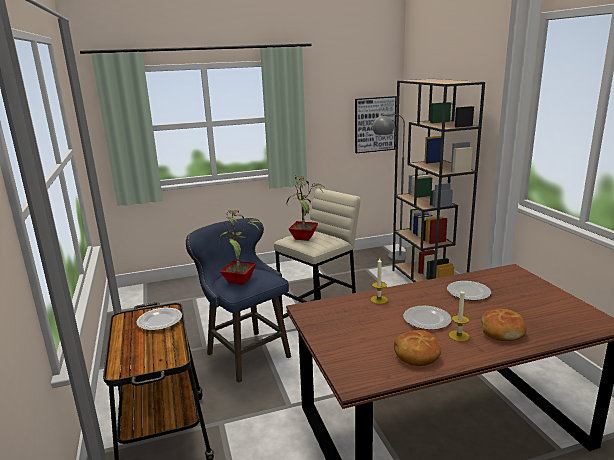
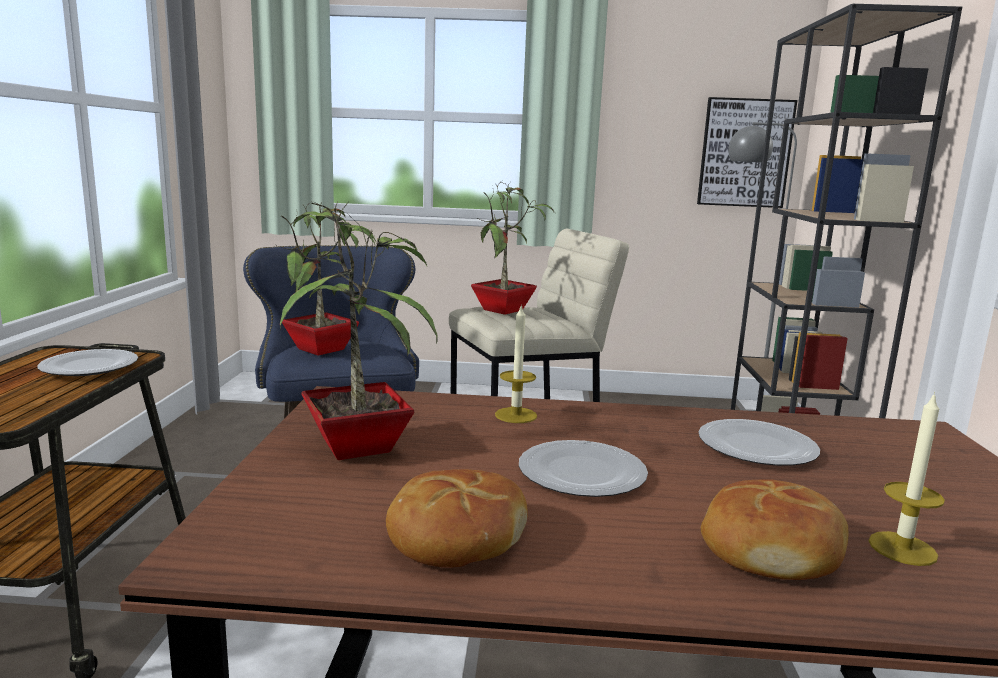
camera: 20 degrees right, 5 degrees down
(344, 329) = (362, 446): none -> potted plant
(459, 336) = (626, 527): candle -> candle (902, 548)

